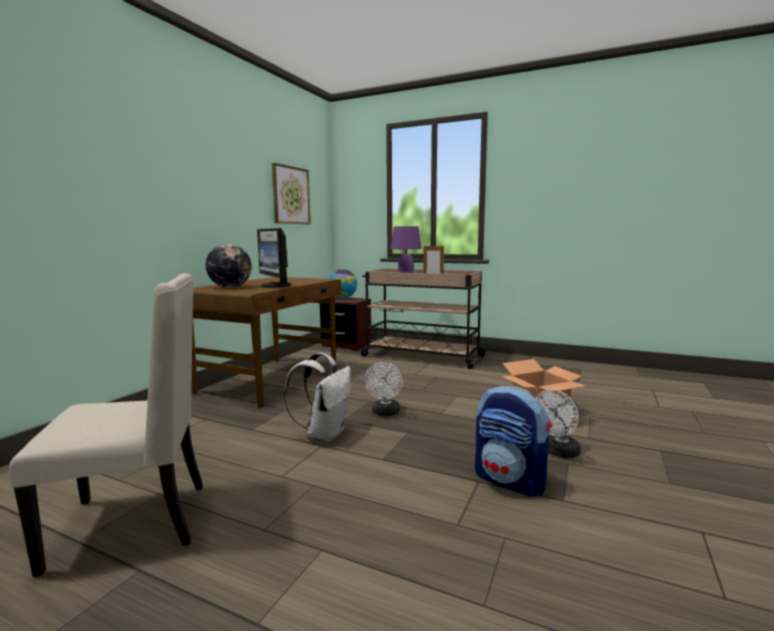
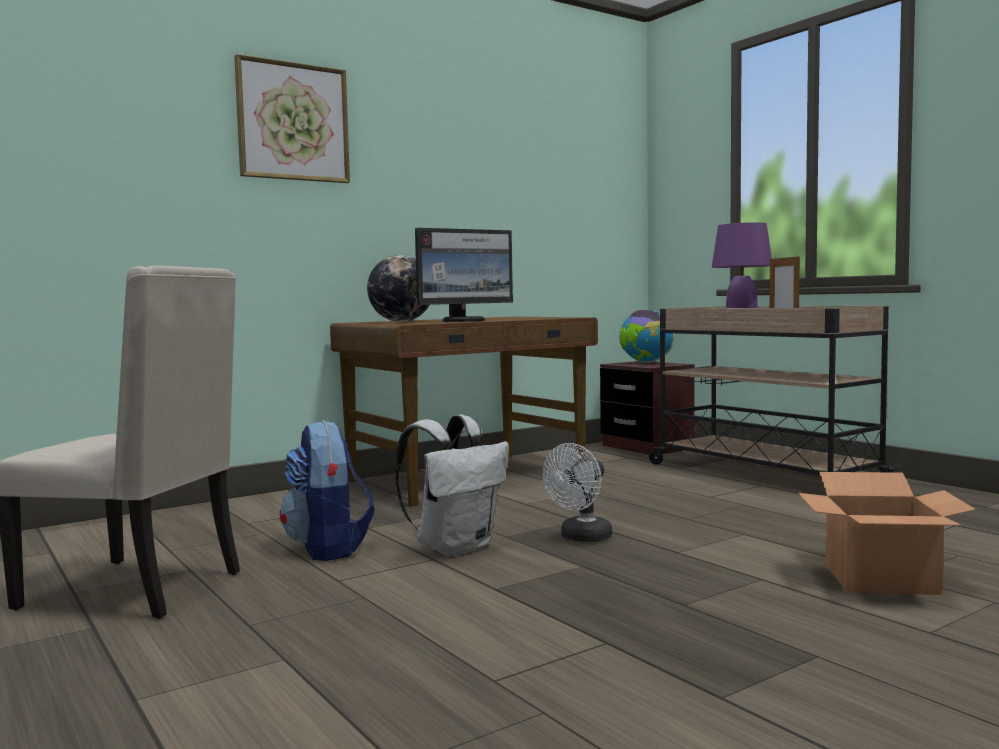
camera: 30 degrees right, 5 degrees down
(275, 286) = (465, 321): monitor -> monitor turned 120 degrees counterclockwise
(291, 195) = (552, 184): picture -> picture (293, 122)
(510, 481) = (663, 654): backpack -> backpack (328, 549)
(558, 452) = (821, 638): white fan -> none

